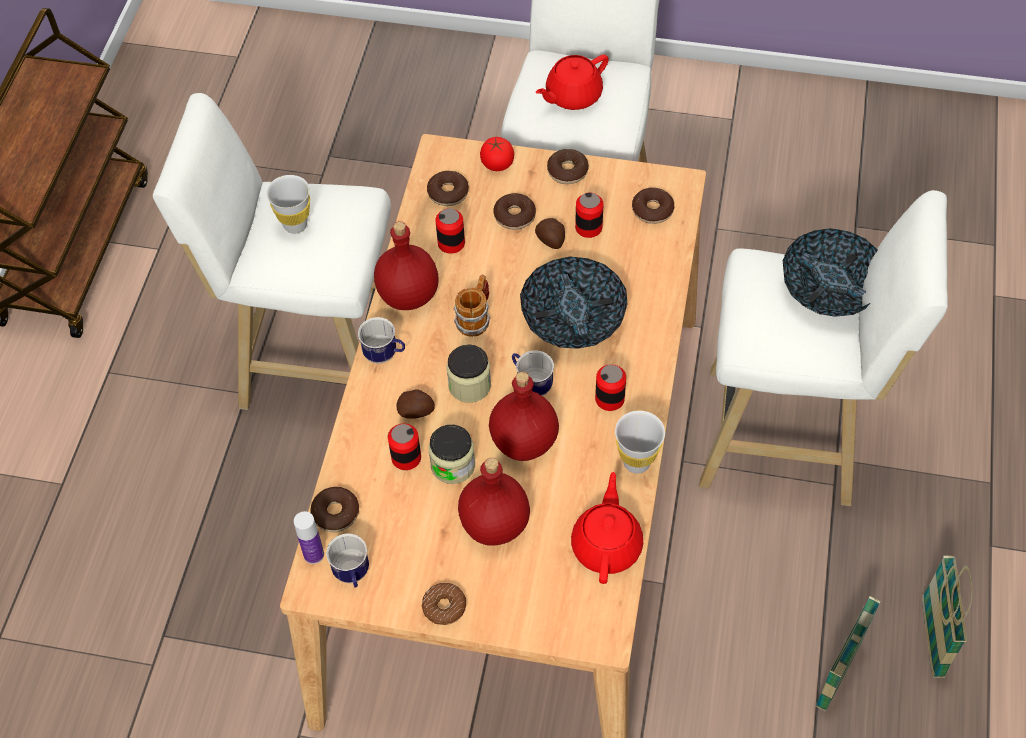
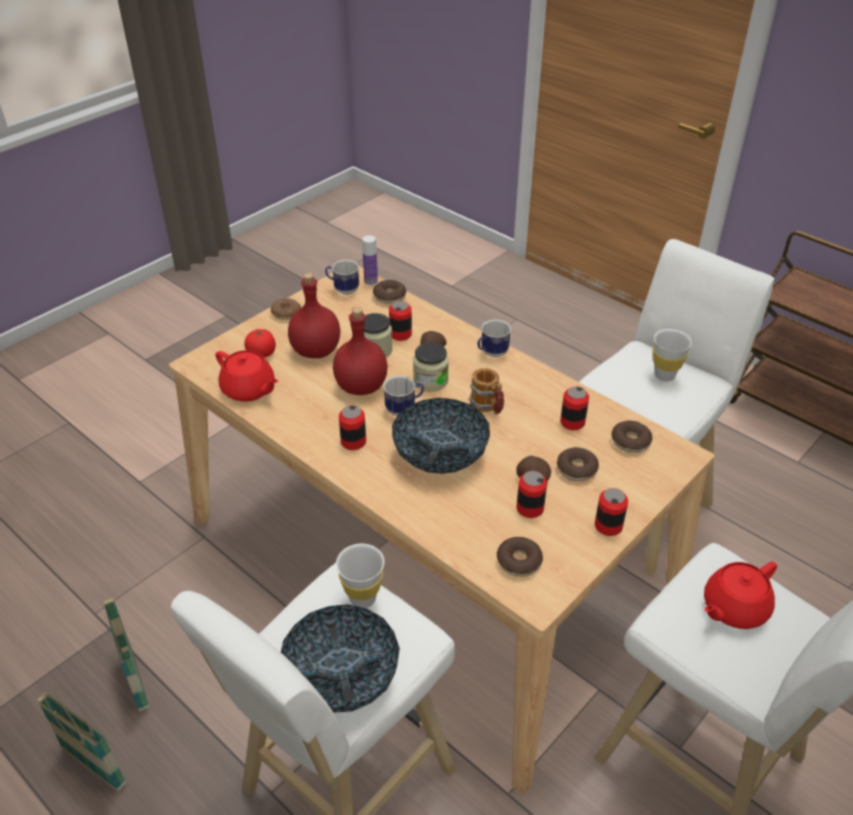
camera: 120 degrees right, 15 degrees down
(408, 296) = (536, 382): red bottle -> none
(497, 164) = (647, 484): tomato -> tomato (261, 353)
(567, 171) = (608, 526): donut -> can
(572, 96) = (733, 608): red teapot -> red teapot turned 120 degrees counterclockwise
(636, 462) = (290, 431): white cup -> white cup (362, 598)

